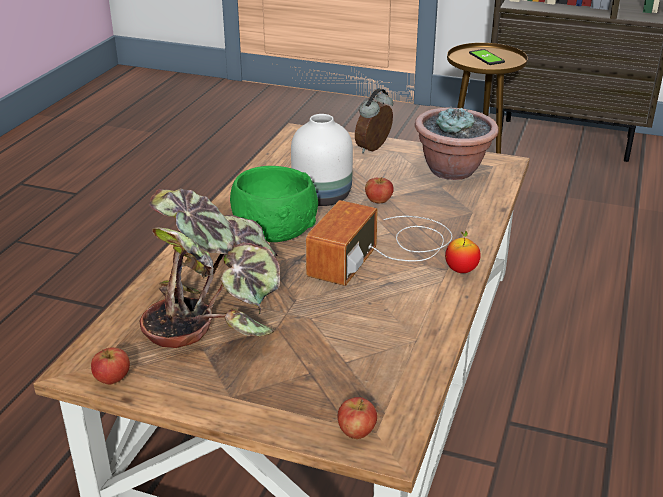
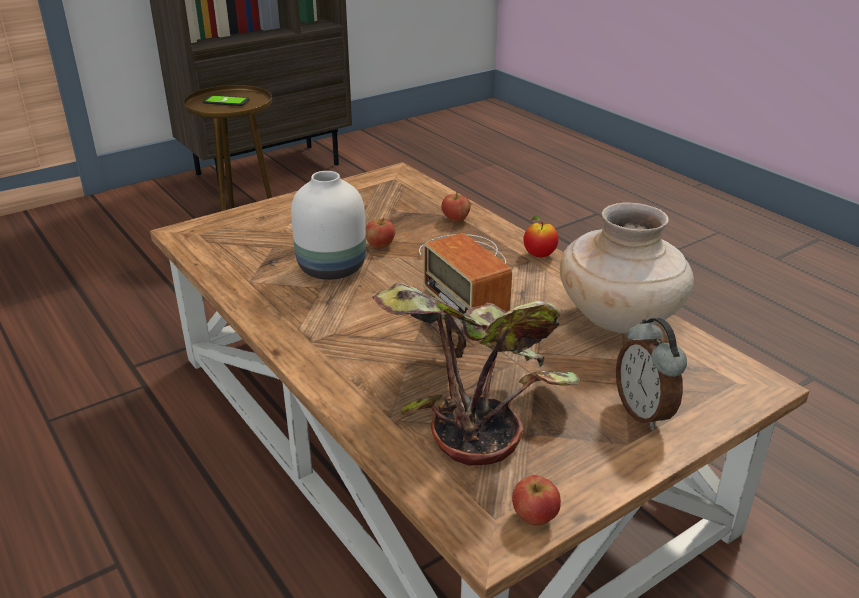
camera: 55 degrees left, 0 degrees up
(275, 230) = (360, 315): green bowl -> none
(356, 432) = (730, 392): apple -> apple (455, 219)
(374, 149) = (282, 211): alarm clock -> alarm clock (644, 412)
(406, 341) = (620, 319): none -> beige vase
(453, 170) = (377, 196): potted plant -> none

